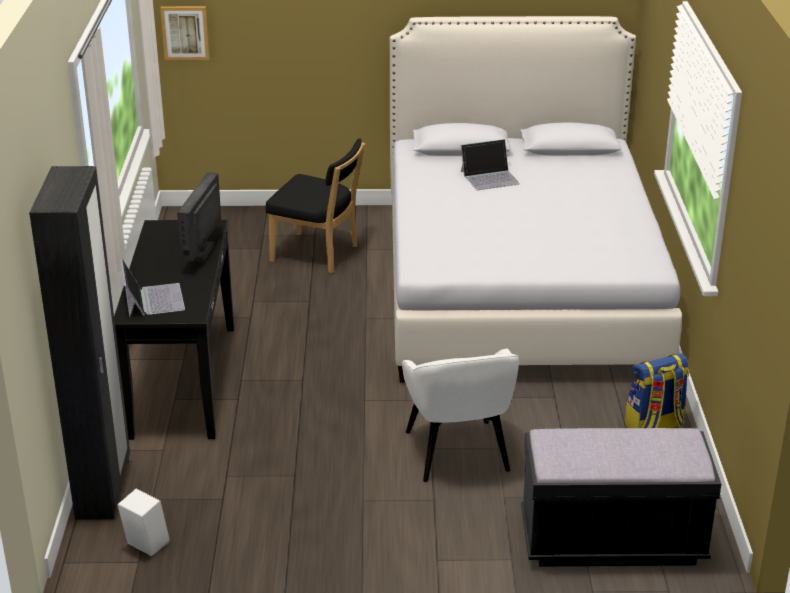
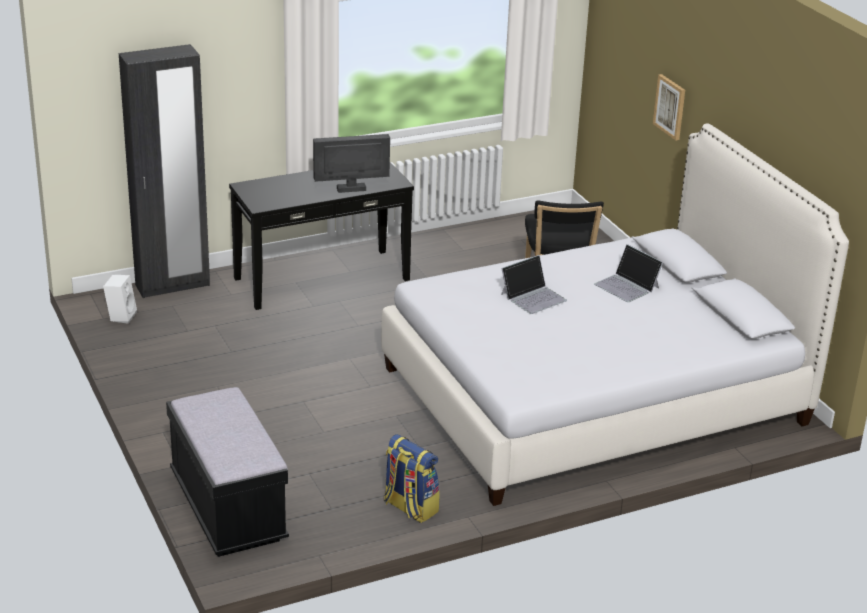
camera: 65 degrees right, 0 degrees up
(153, 299) = (270, 188): laptop -> laptop (533, 297)
(185, 32) = (602, 59): picture -> picture (670, 107)
(457, 453) = (304, 414): white armchair -> none

